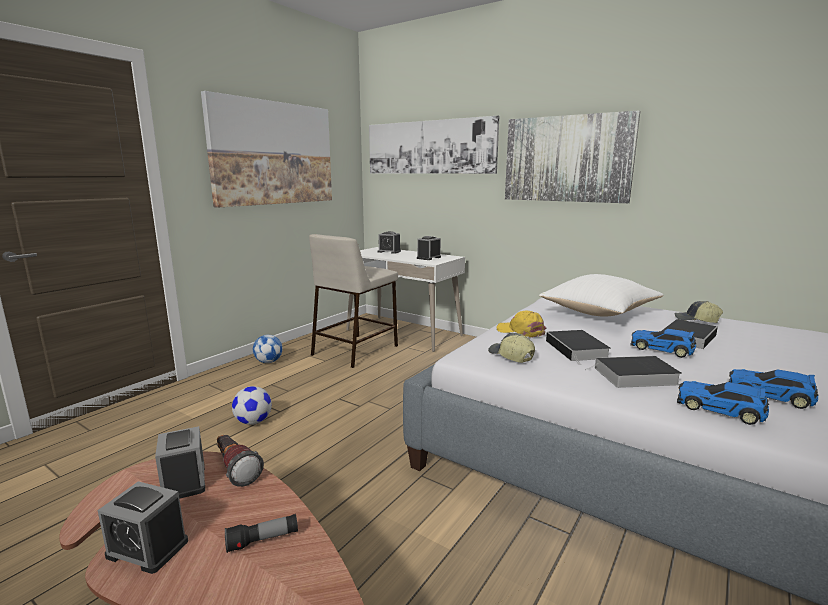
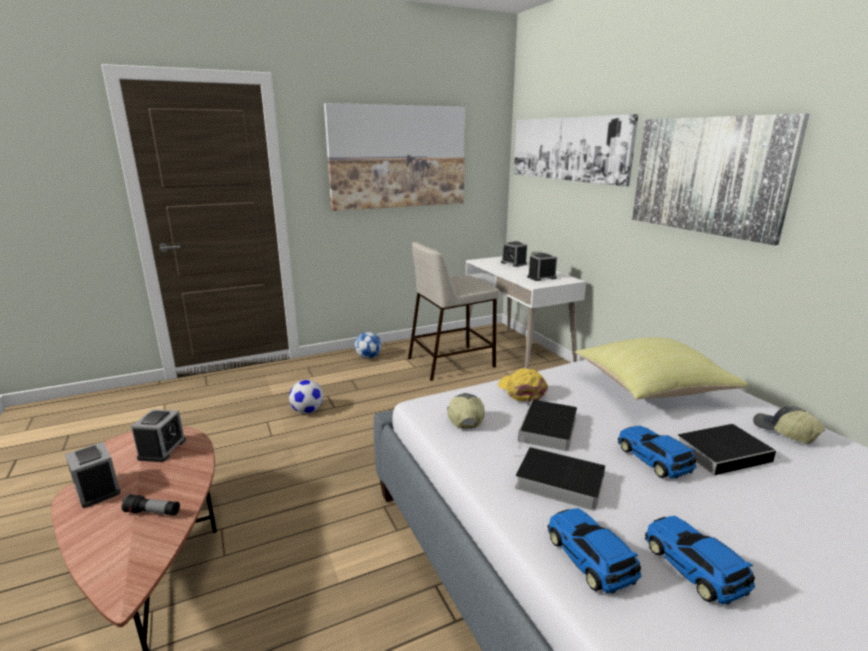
camera: 30 degrees right, 5 degrees up
(235, 469) = (197, 451): flashlight -> none
(599, 314) = (652, 390): white pillow -> yellow pillow

